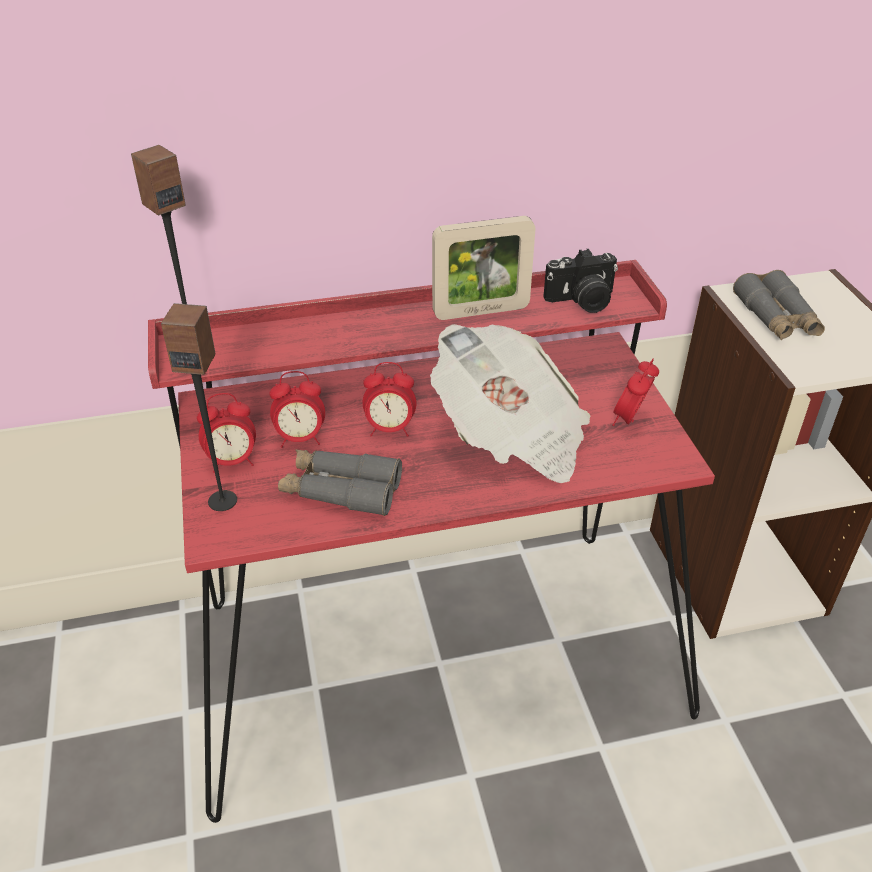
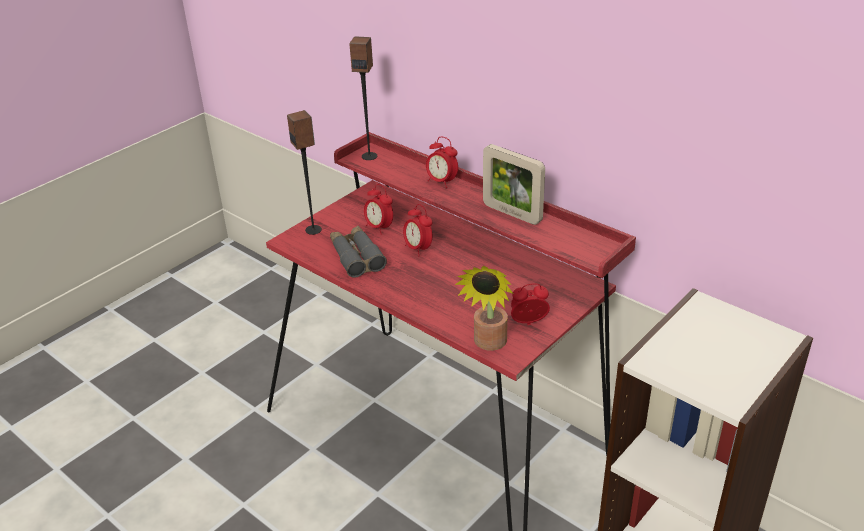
camera: 55 degrees right, 5 degrees down
(232, 461) = (341, 218): alarm clock -> alarm clock (442, 182)
(511, 435) = (461, 288): newspaper -> none
(582, 301) = (571, 240): camera -> none
(642, 468) = (488, 344): none -> potted plant
(776, 318) = (698, 331): grey binoculars -> none

